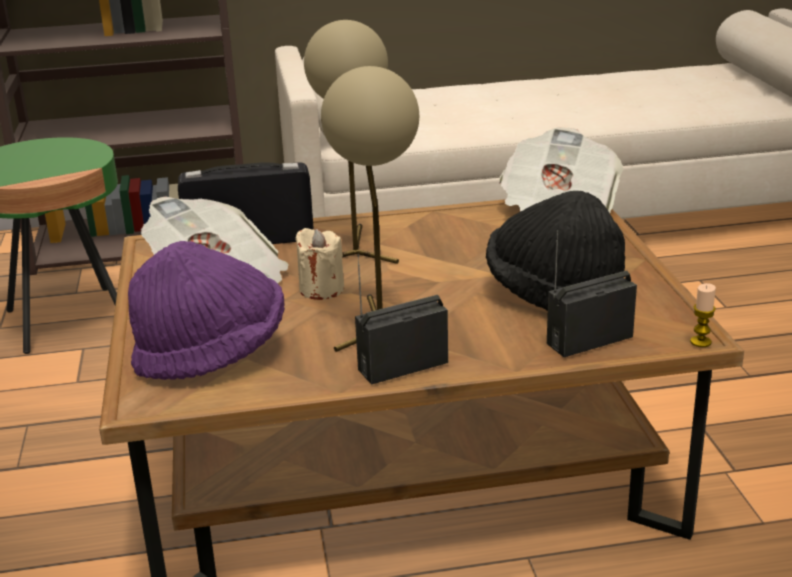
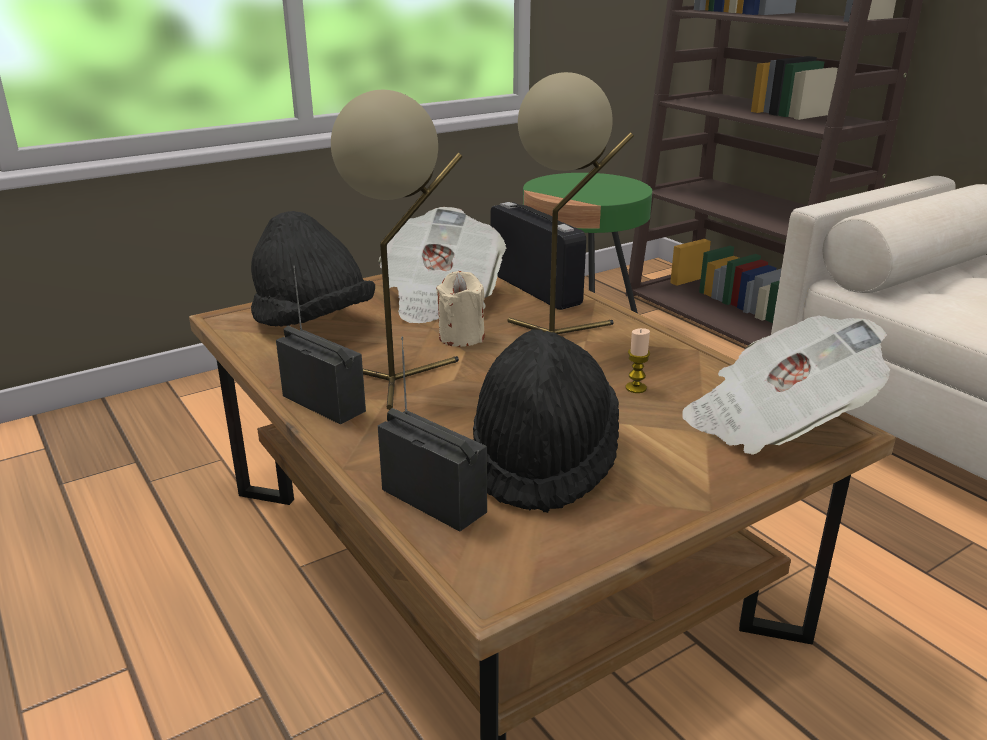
camera: 65 degrees right, 0 degrees up
(212, 354) = (312, 322): purple hat -> black hat
(700, 342) = (476, 592): candle -> candle (636, 388)

